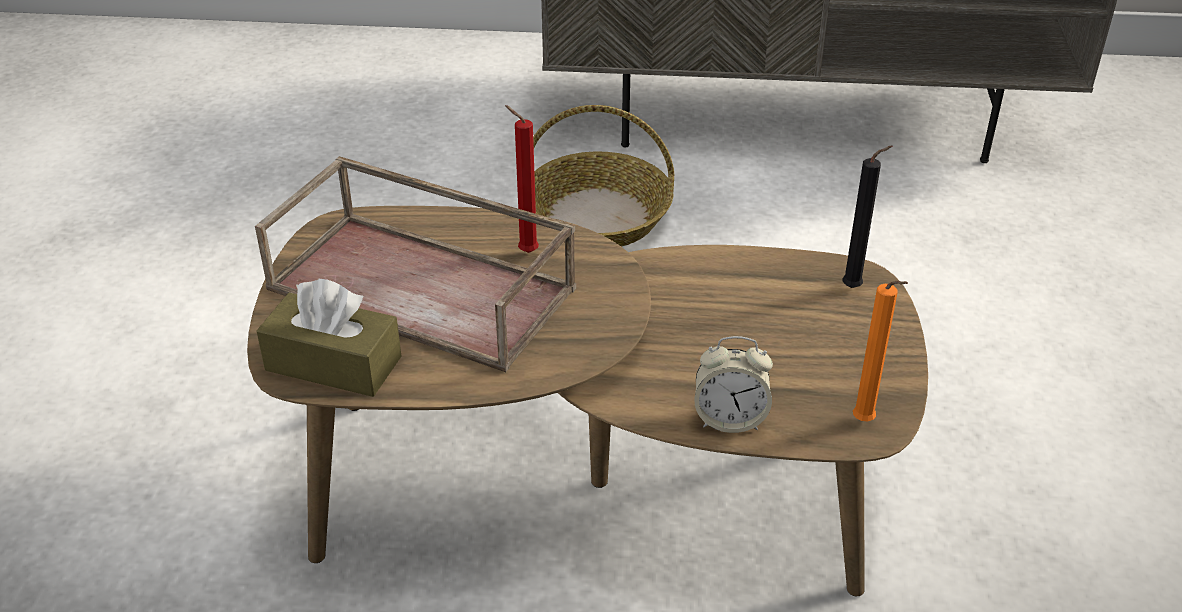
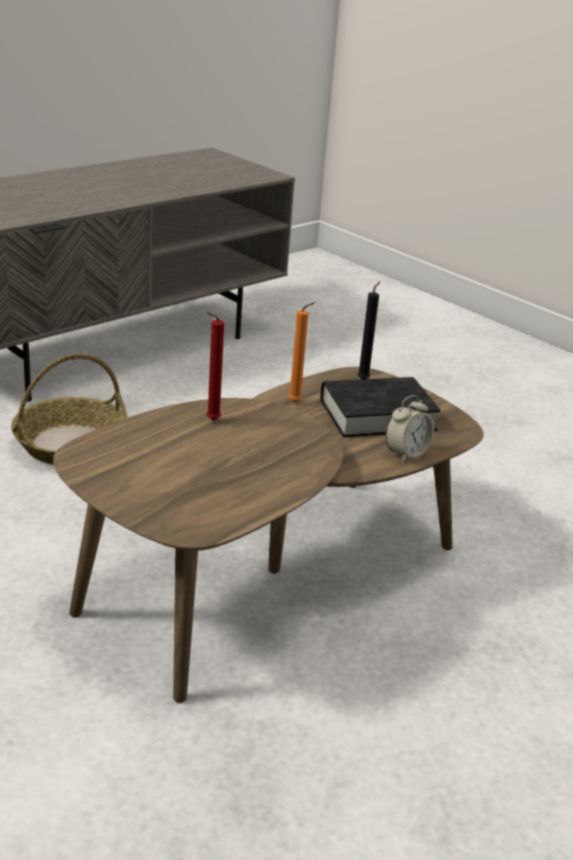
camera: 50 degrees left, 10 degrees down
(333, 364) = (209, 515): brown tissue box -> none
(425, 288) = (190, 459): brown tray -> none
(784, 346) = (377, 415): none -> black book
(866, 422) = (456, 428): orange candle -> orange candle (297, 402)

